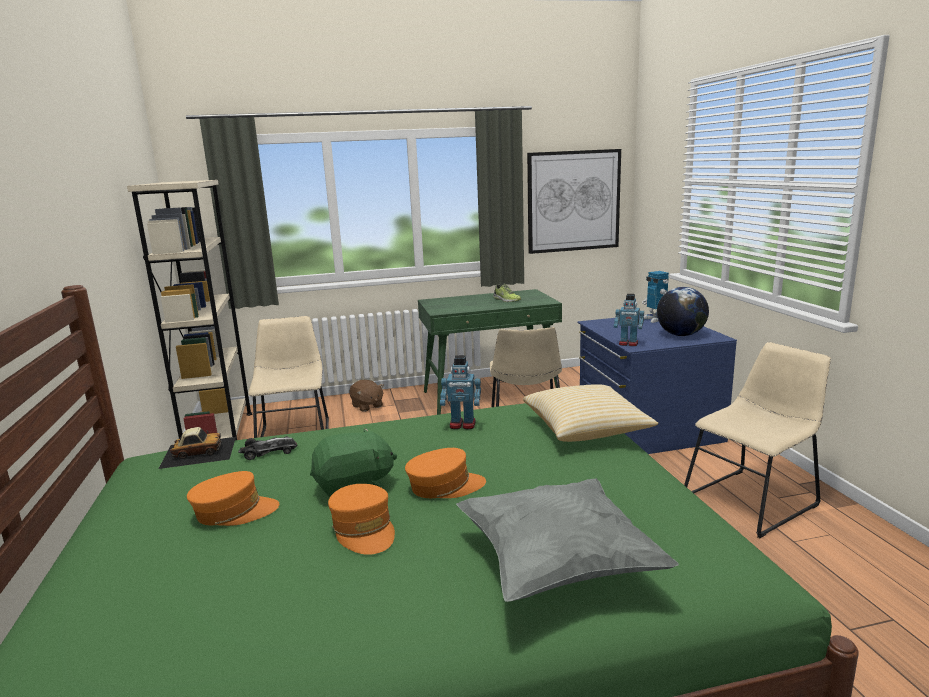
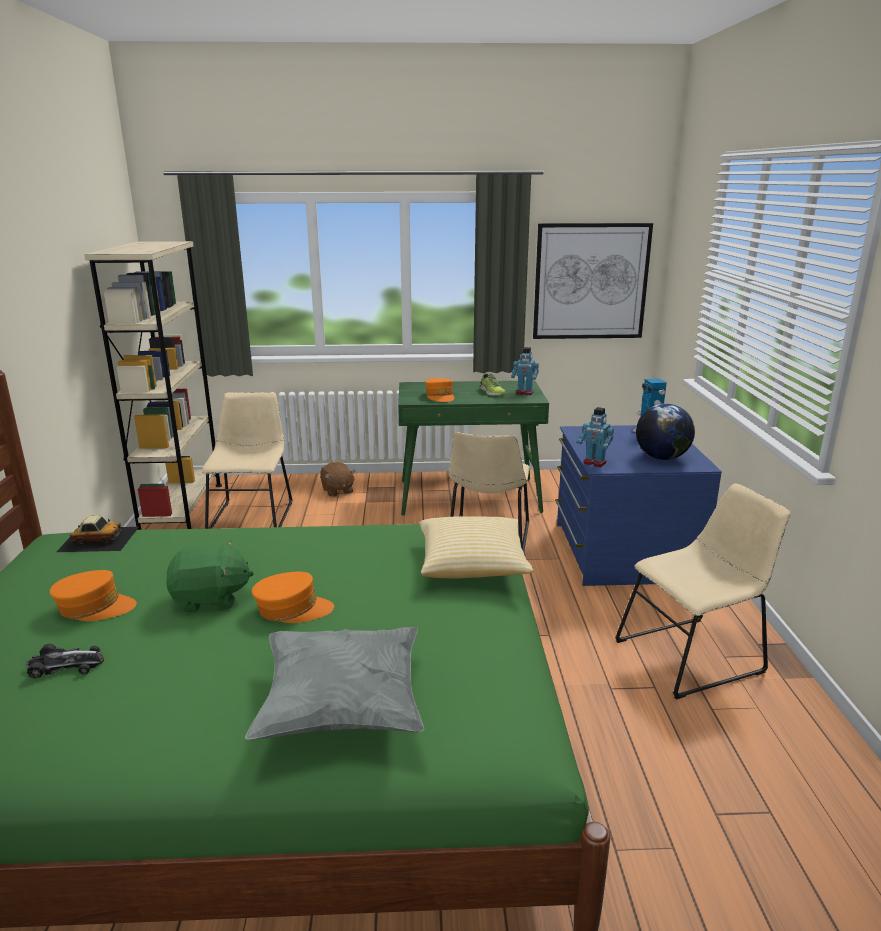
camera: 10 degrees right, 5 degrees up
(268, 451) = (158, 547): toy car -> toy car (65, 665)
(364, 529) = (193, 643): orange cap -> orange cap (440, 396)
(462, 425) = (352, 542): toy robot -> toy robot (524, 393)

